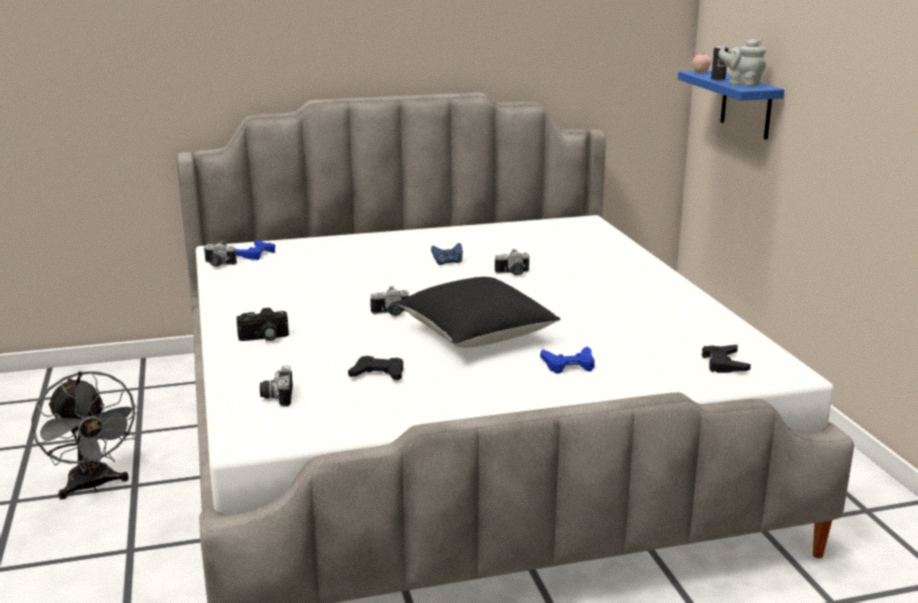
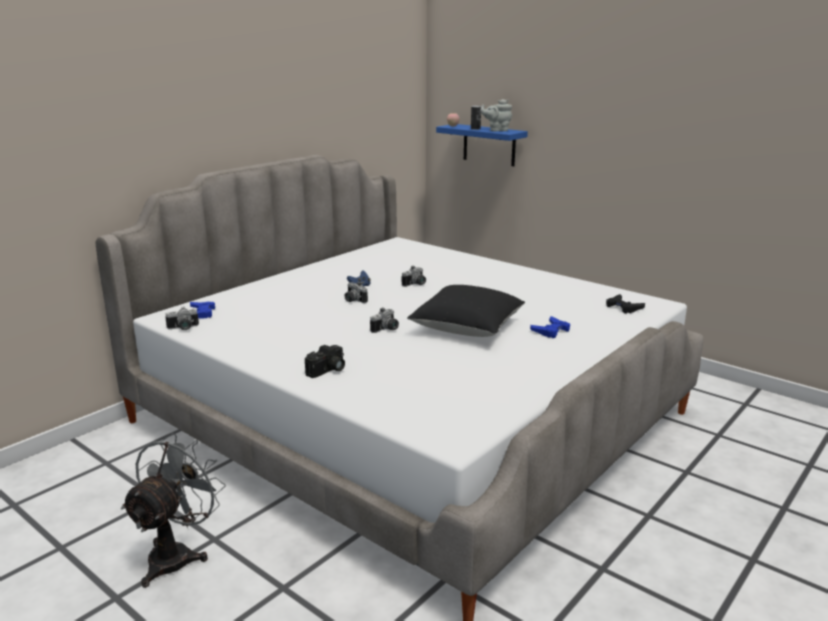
camera: 35 degrees left, 0 degrees up
(93, 486) = (177, 555): grey fan -> grey fan turned 90 degrees counterclockwise
(276, 397) = (416, 407): camera -> camera (353, 300)
(378, 374) = (454, 370): black game controller -> none

